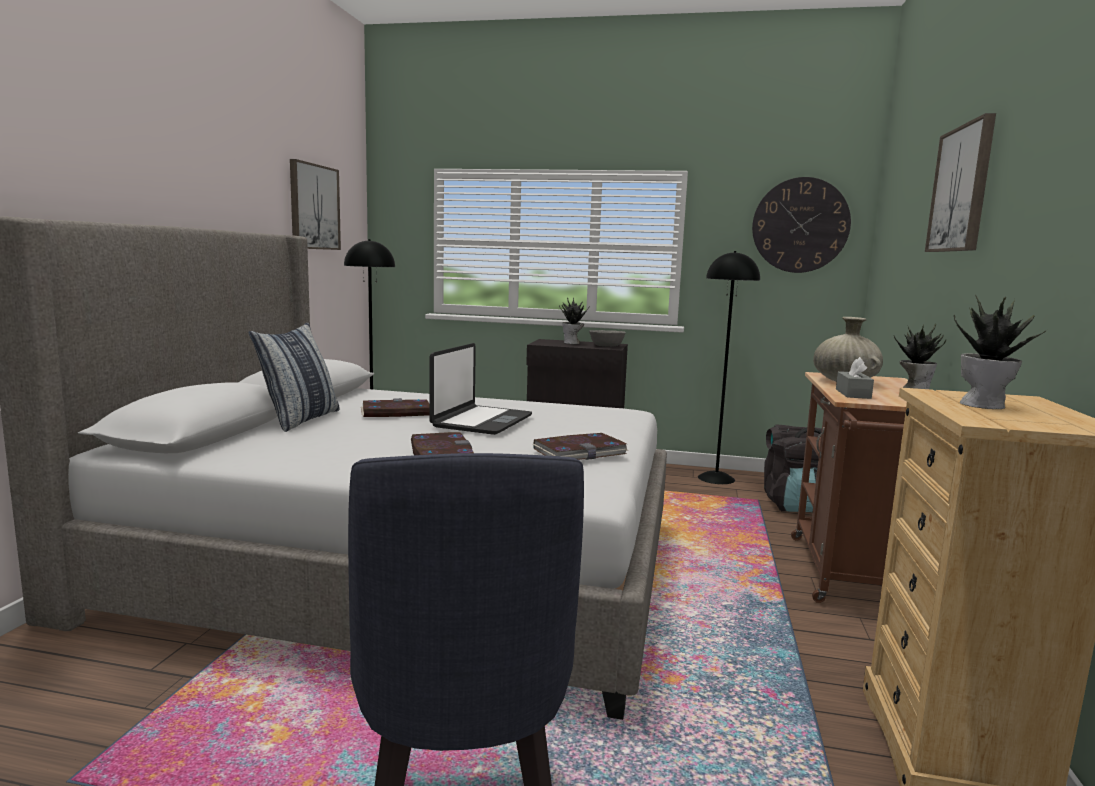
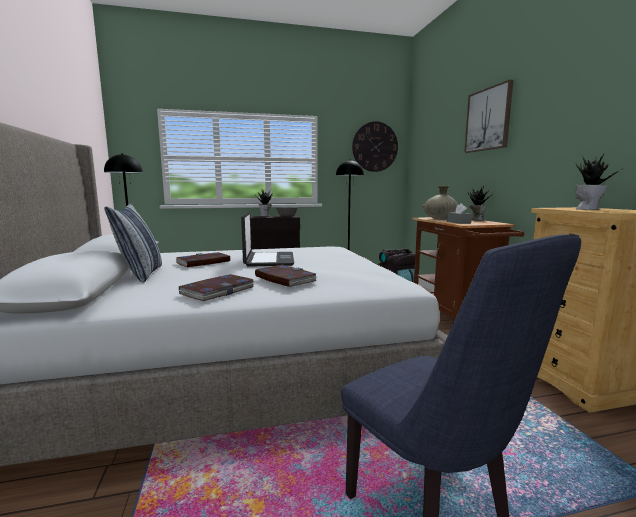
camera: 25 degrees left, 0 degrees up
(314, 207) = (80, 128): picture -> none
(580, 451) = (357, 266): book -> book (218, 290)

